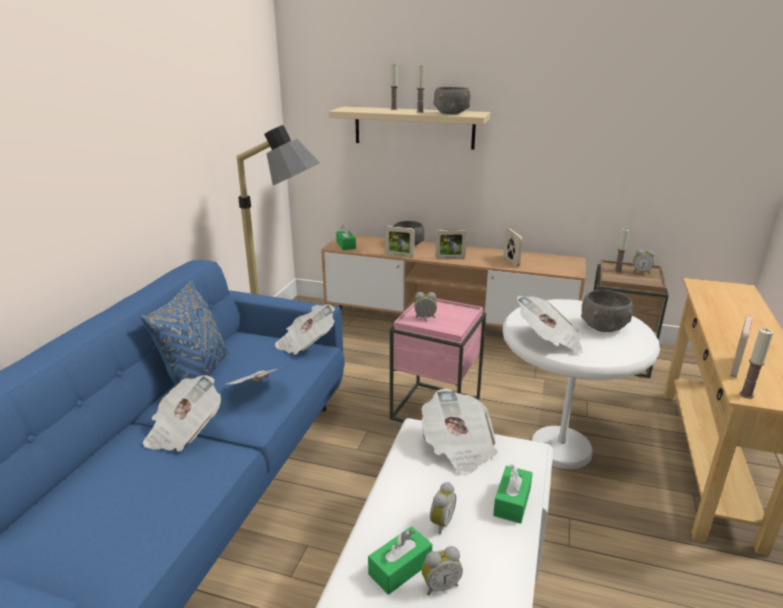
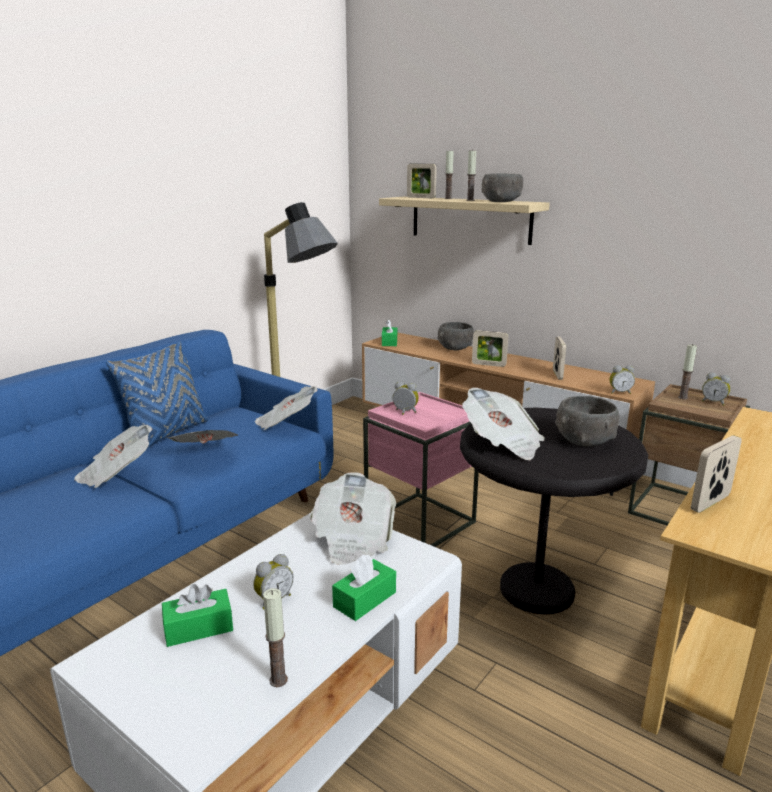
camera: 20 degrees right, 5 degrees down
(399, 255) = (435, 356): picture frame -> picture frame (421, 197)
(440, 585) = (222, 653): alarm clock -> alarm clock (619, 392)
(561, 449) = (537, 590): white side table -> black side table
(746, 395) = (693, 532): candle -> candle (278, 680)

